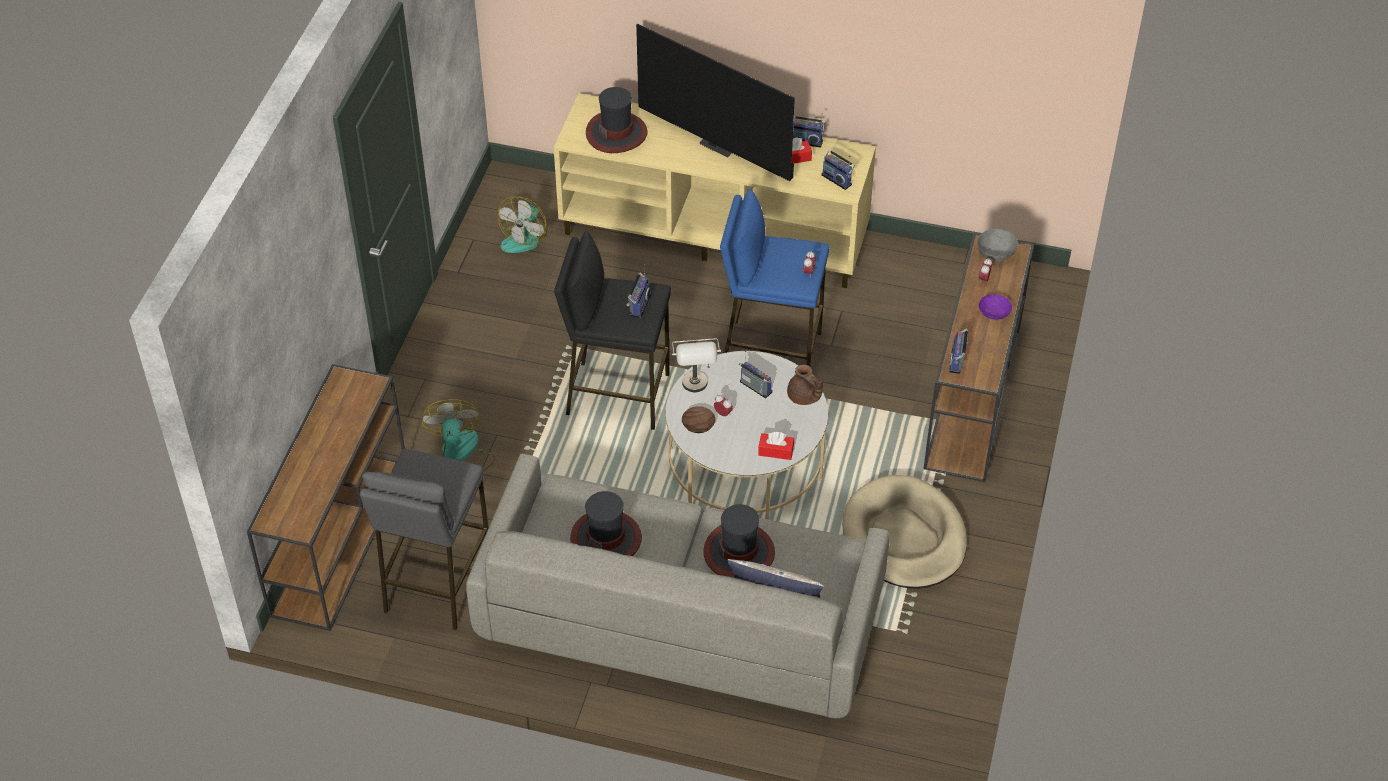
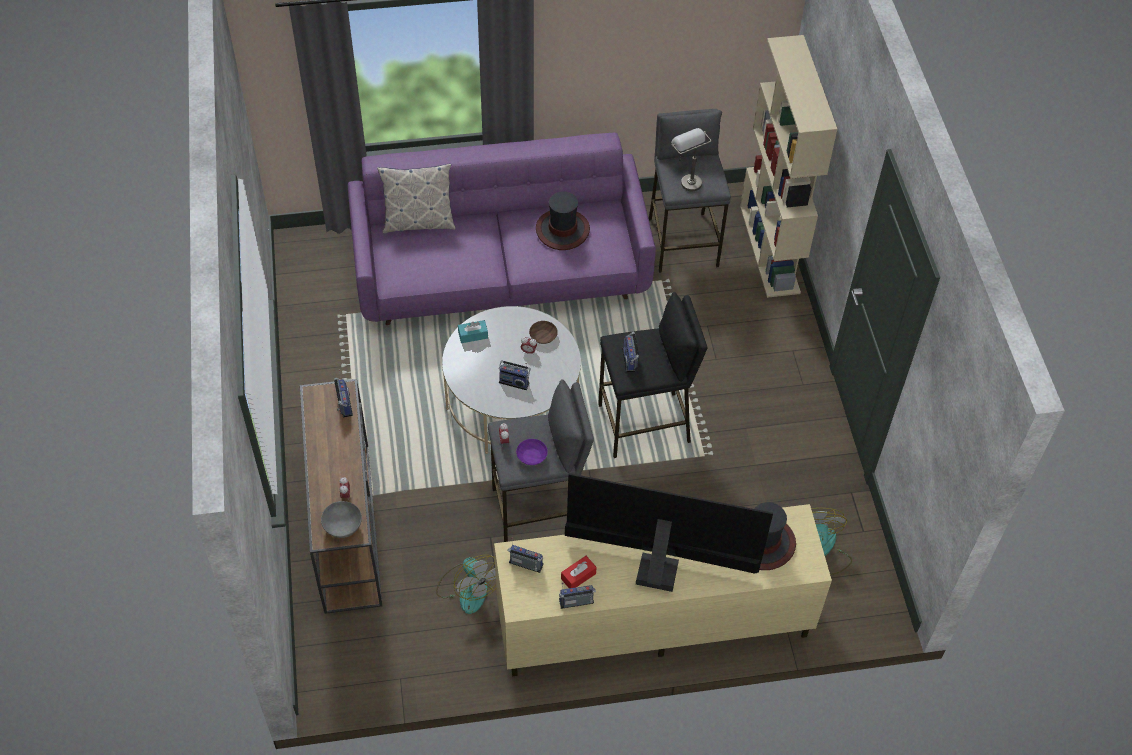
camera: 155 degrees right, 5 degrees up
(340, 536) = (770, 249): brown console table -> beige bookcase
(461, 454) = (731, 335): fan -> fan (468, 588)
(680, 620) = (501, 272): grey sofa -> purple sofa
(696, 389) = (560, 364): grey table lamp -> grey table lamp (686, 179)
(739, 552) = (464, 251): hat -> none
(771, 352) = (539, 511): blue stool -> grey stool
(776, 451) = (473, 335): red tissue box -> turquoise tissue box
(804, 397) = (471, 387): brown teapot -> none
(904, 537) = (364, 385): beige dog bed -> none
(995, 312) = (325, 463): purple bowl -> purple bowl (531, 455)

